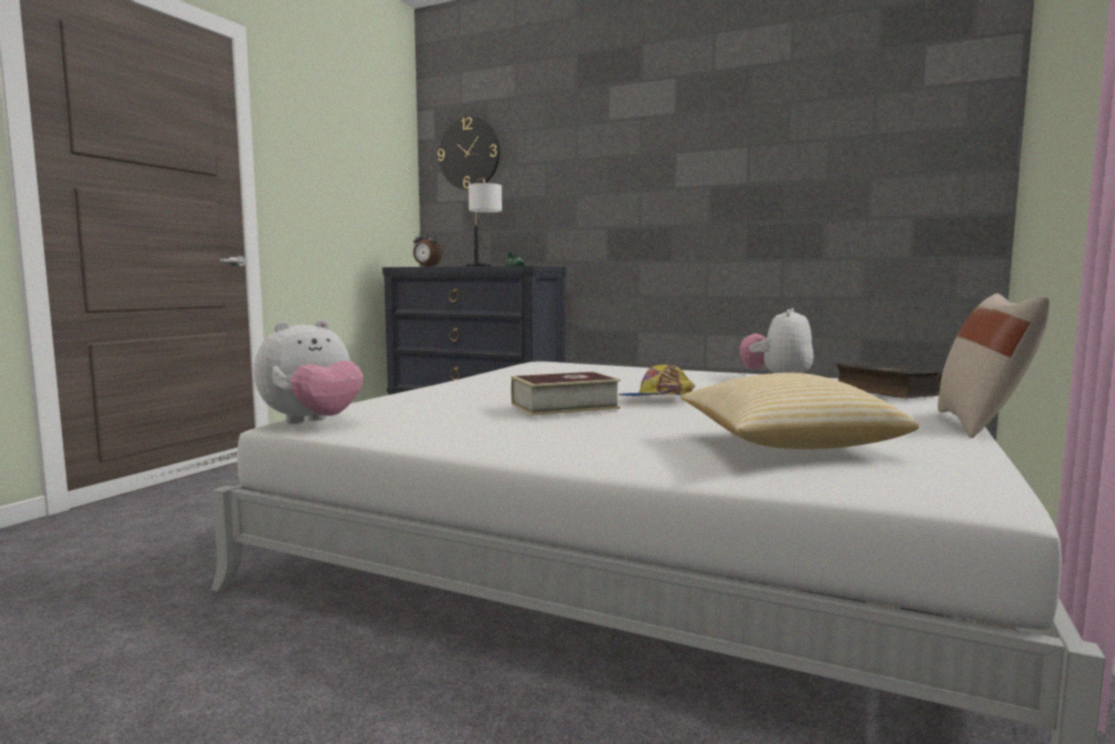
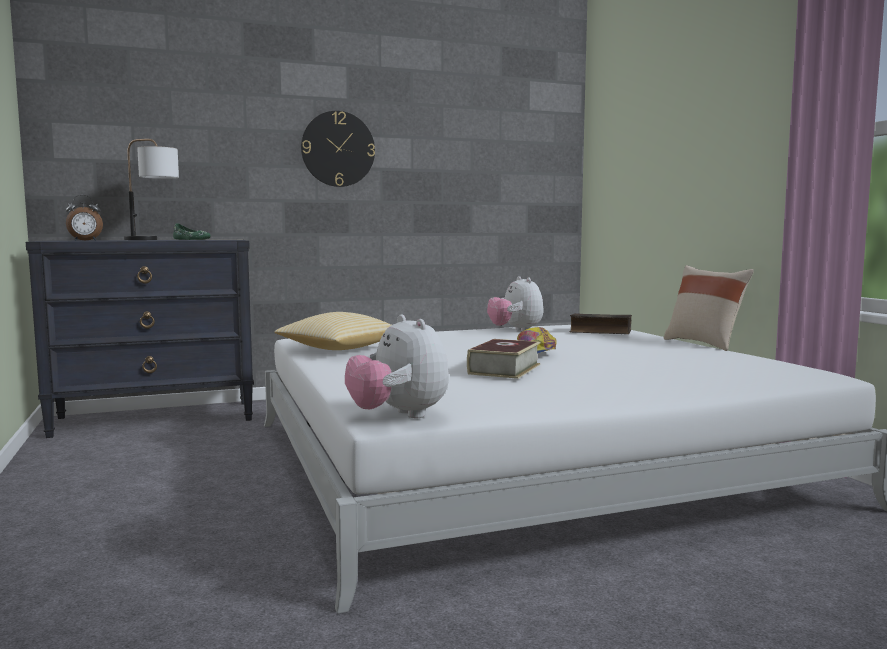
camera: 45 degrees left, 0 degrees up
(313, 422) = (398, 416): plush toy -> plush toy turned 150 degrees clockwise
(469, 154) = (104, 106): wall clock -> wall clock (338, 149)
(785, 444) = (703, 368): pillow -> pillow (337, 349)

